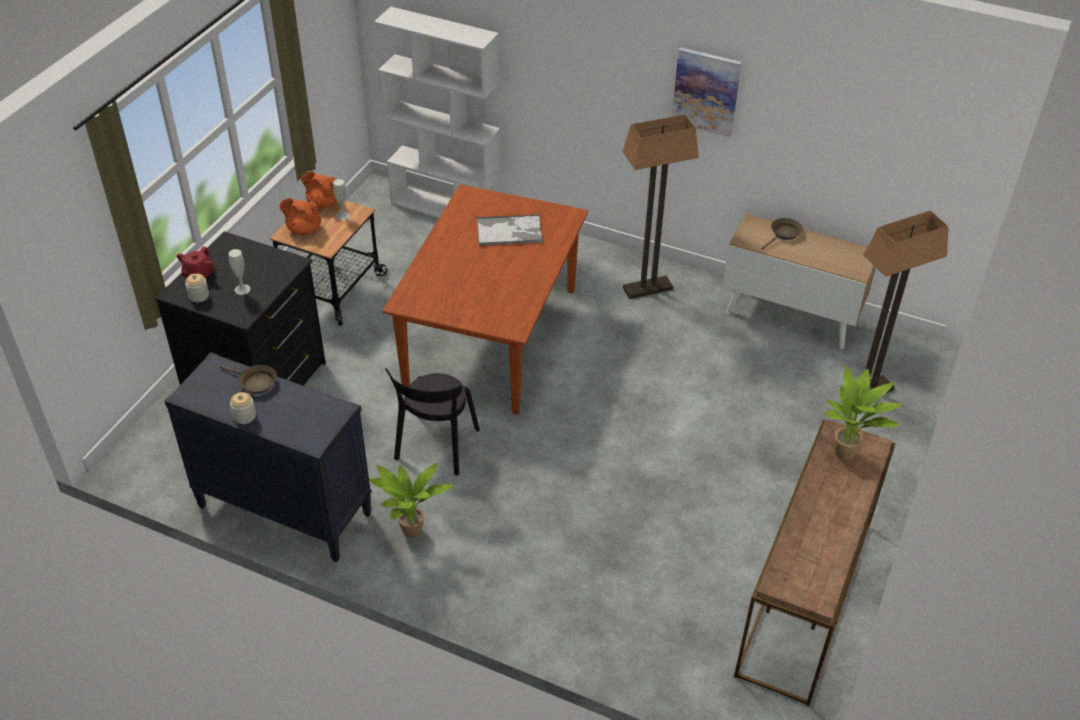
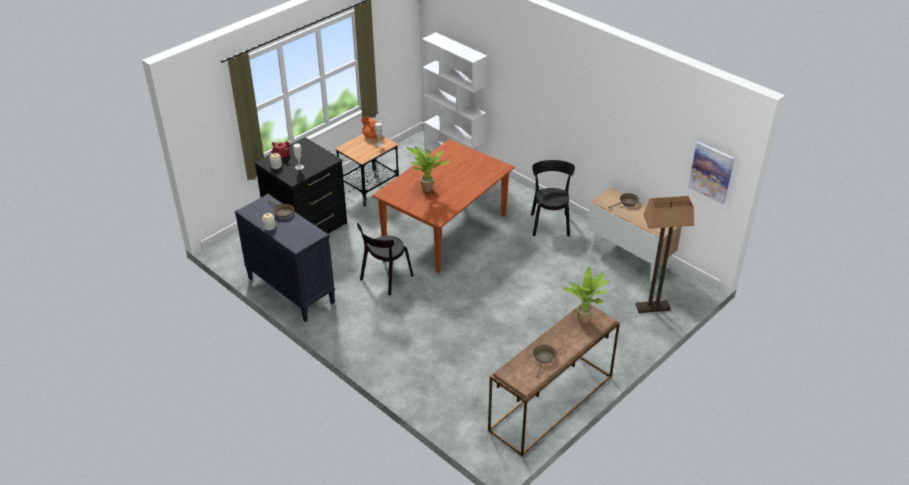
camera: 20 degrees right, 5 degrees down
(303, 229) = (354, 147): orange teapot -> none
(412, 534) = (350, 318): potted plant -> potted plant (426, 190)
(510, 231) = (463, 168): tray -> none
(648, 288) = (550, 223): floor lamp -> black chair
(706, 91) = (591, 107): picture -> picture (711, 172)
(822, 541) = (543, 358): none -> brown frying pan

